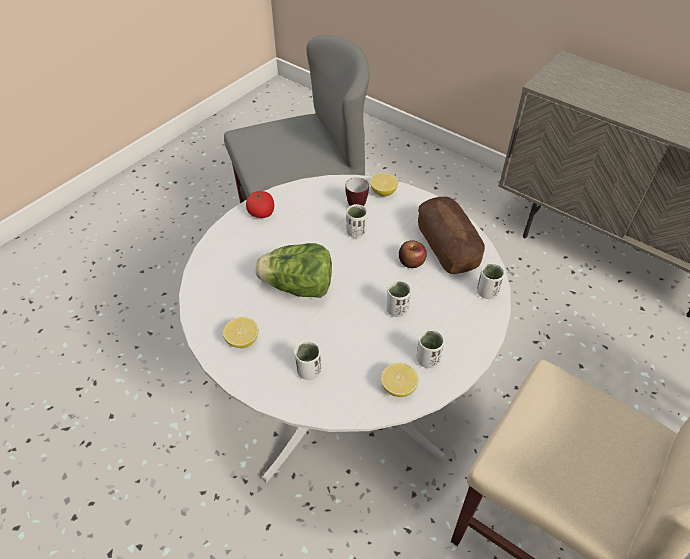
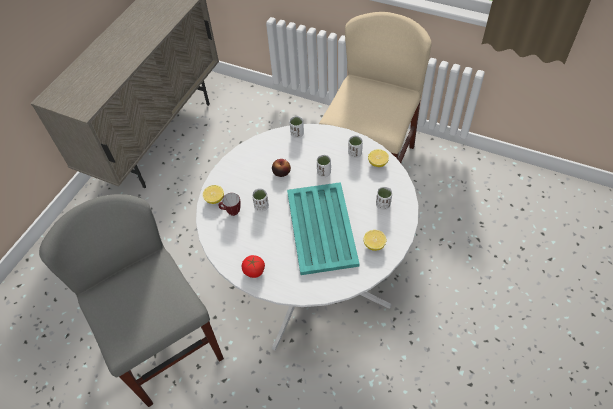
camera: 100 degrees left, 5 degrees up
(298, 287) = (321, 227): lettuce -> turquoise tray
(447, 246) = (262, 156): bread -> none

